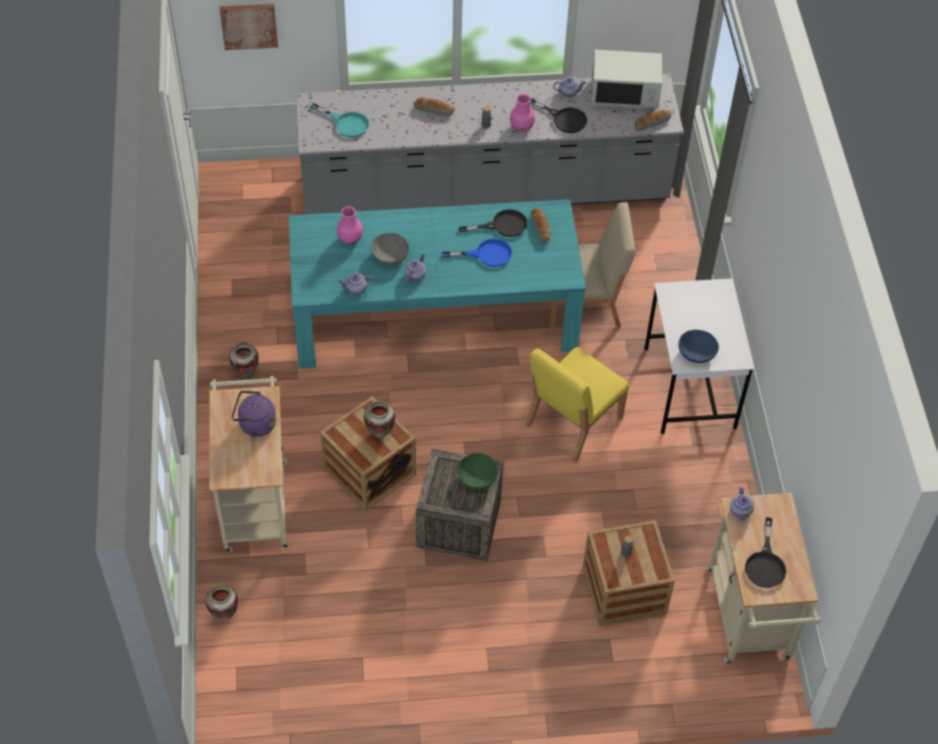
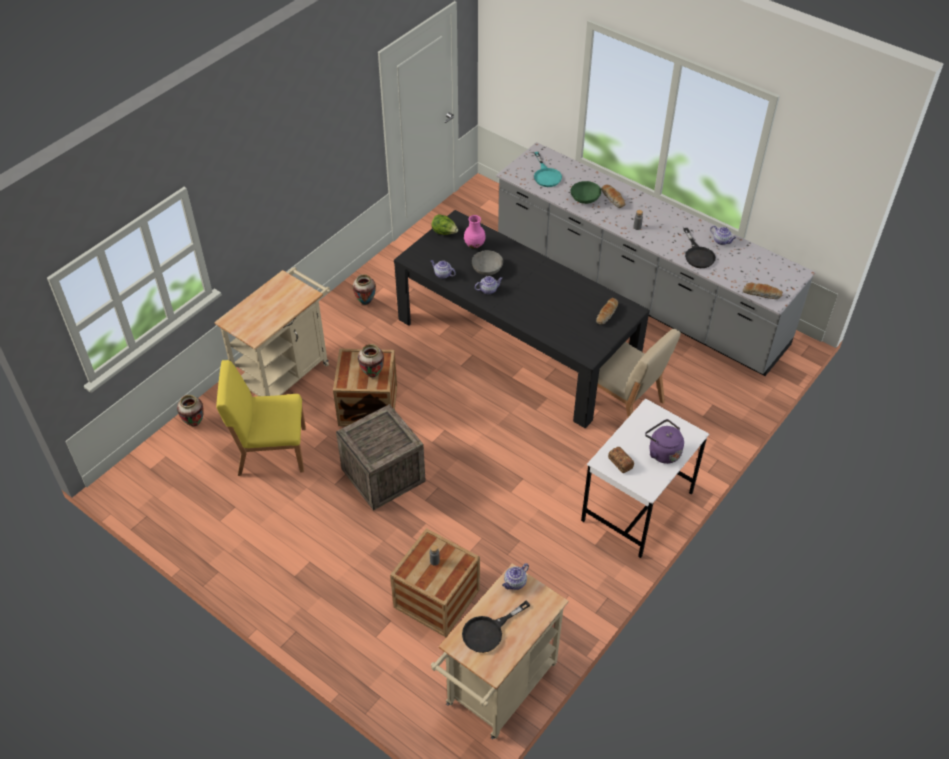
camera: 45 degrees right, 5 degrees down
(249, 25) = (523, 72): picture -> none
(255, 424) = (282, 305): purple kettle -> purple kettle (662, 452)
(307, 245) = (444, 232): none -> lettuce
(434, 315) = (516, 344): turquoise dining table -> black dining table
(477, 477) = (394, 441): green bowl -> green bowl (585, 199)
(486, 254) = (550, 307): blue frying pan -> none
(502, 225) = (582, 297): black frying pan -> none
(521, 127) = (661, 242): pink vase -> none
(572, 422) = (529, 469): yellow chair -> yellow chair (271, 450)
(624, 94) = (763, 265): white microwave -> none
(696, 353) = (620, 463): blue bowl -> bread

